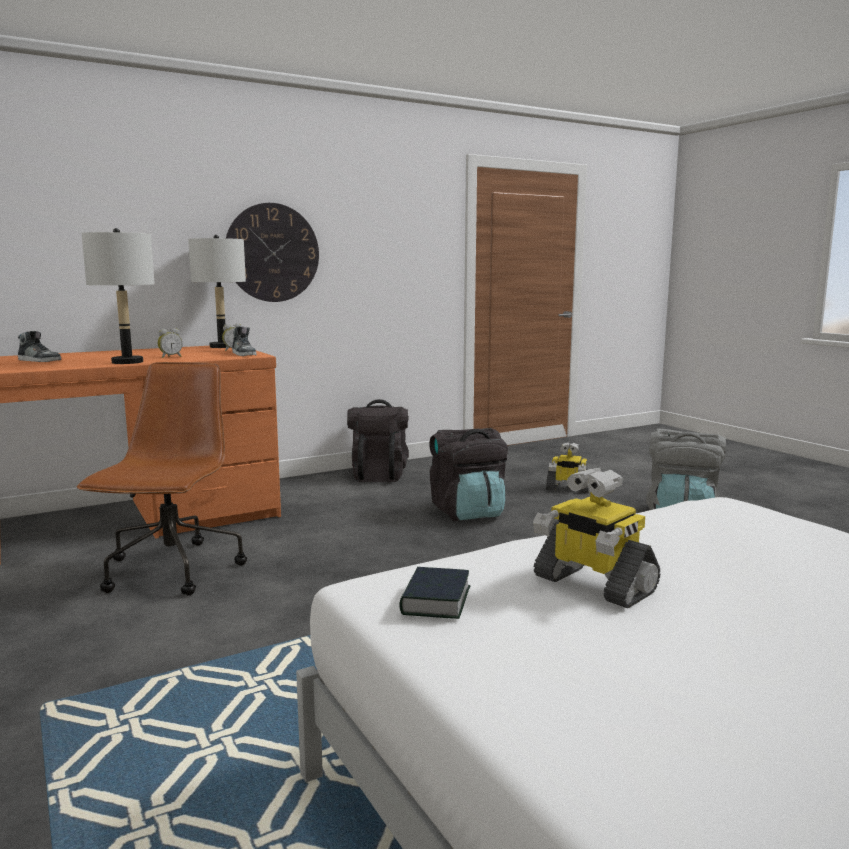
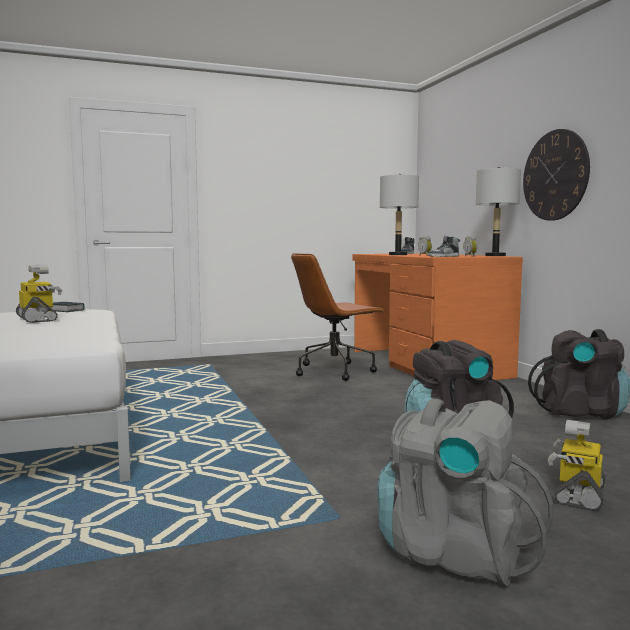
camera: 100 degrees right, 5 degrees down
(172, 571) = (335, 371): brown office chair -> brown office chair turned 135 degrees clockwise
(592, 584) = (38, 319): toy robot -> toy robot turned 90 degrees clockwise

